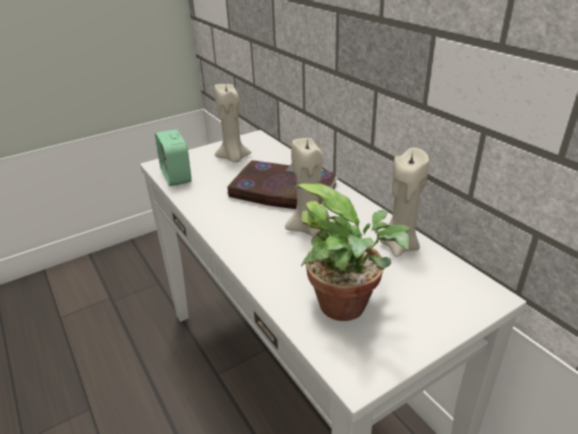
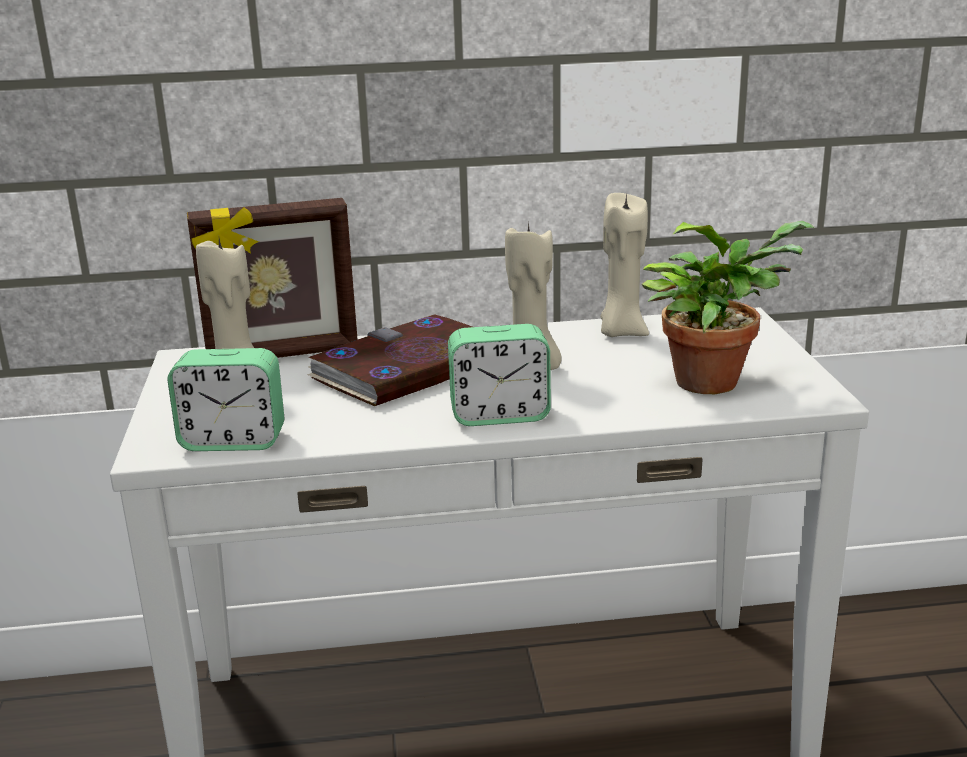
camera: 65 degrees left, 10 degrees down
(240, 236) = (500, 415): none -> alarm clock
(274, 156) = (283, 355): none -> picture frame

